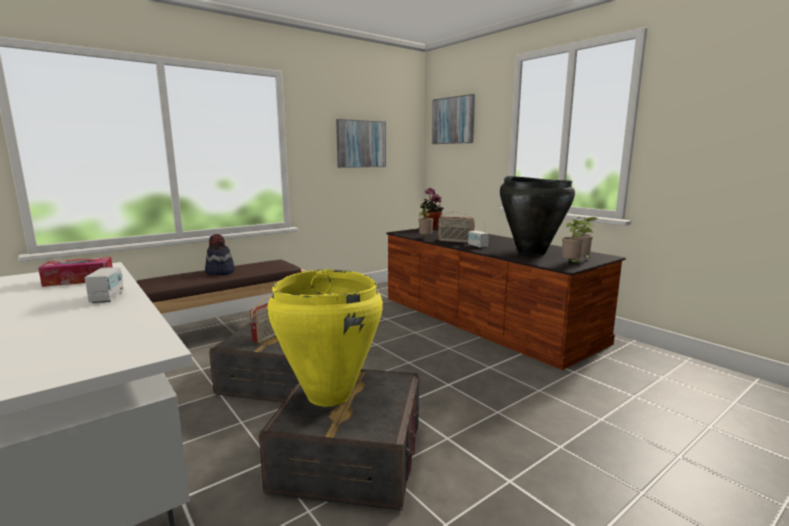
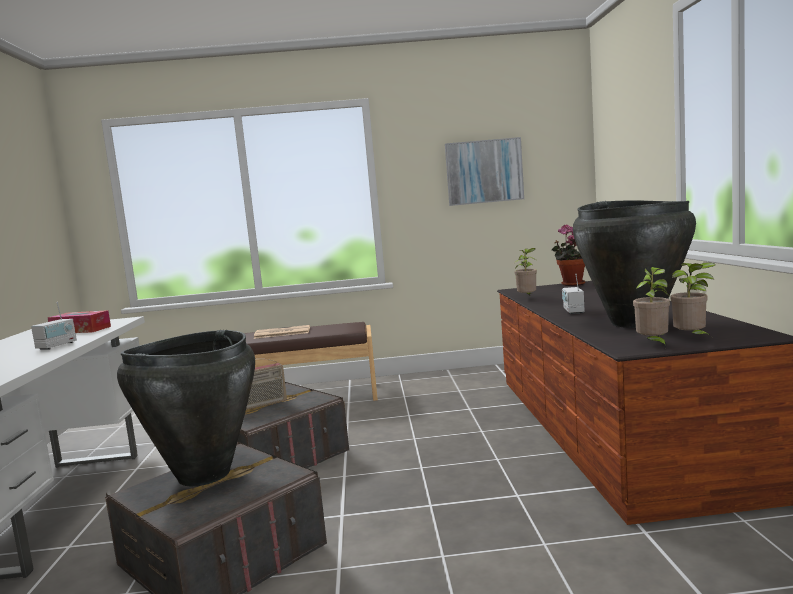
camera: 35 degrees right, 5 degrees down
(220, 272) = (281, 333): hat -> newspaper
(329, 394) = (204, 474): yellow vase -> black vase
(453, 120) = (618, 121): picture -> none
(455, 241) = (558, 303): radio -> none

